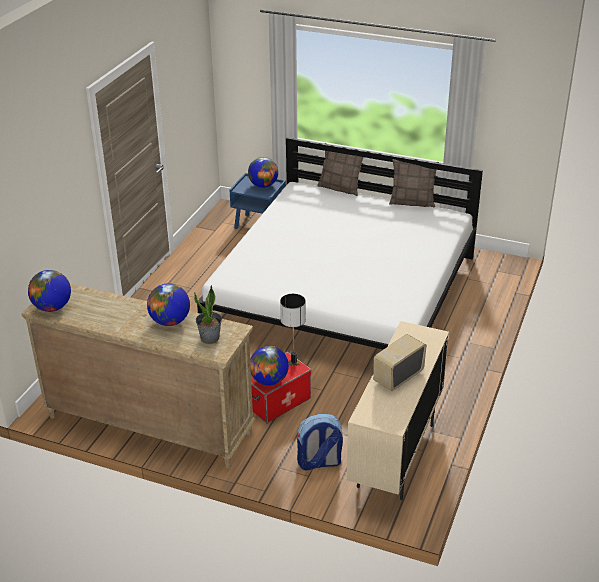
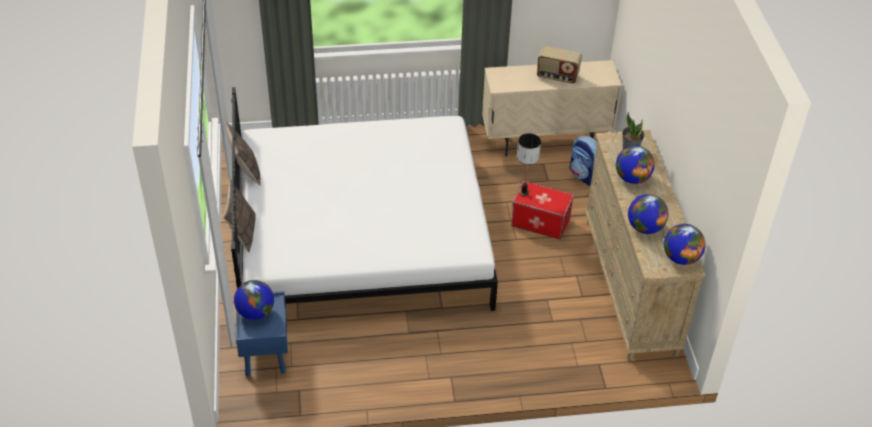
camera: 120 degrees left, 10 degrees up
(269, 380) = (556, 198): globe -> globe (645, 228)

